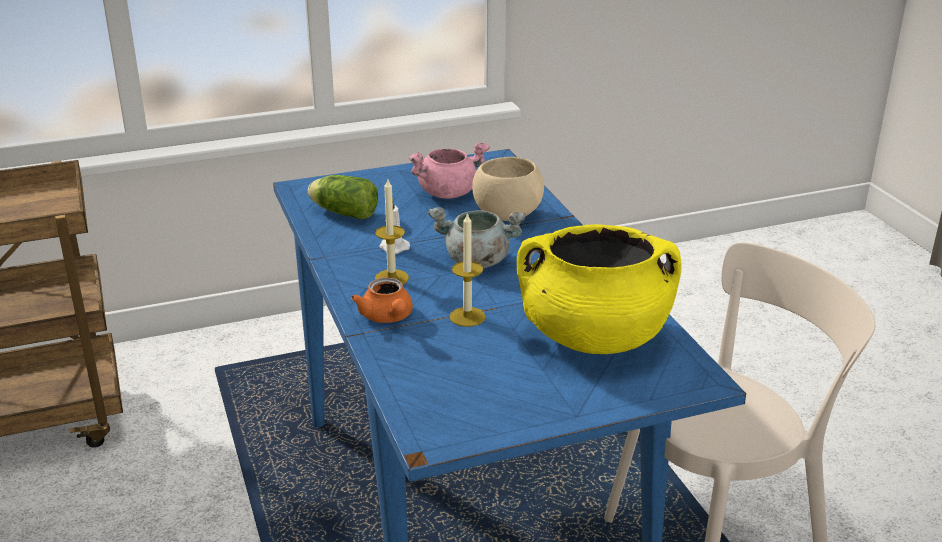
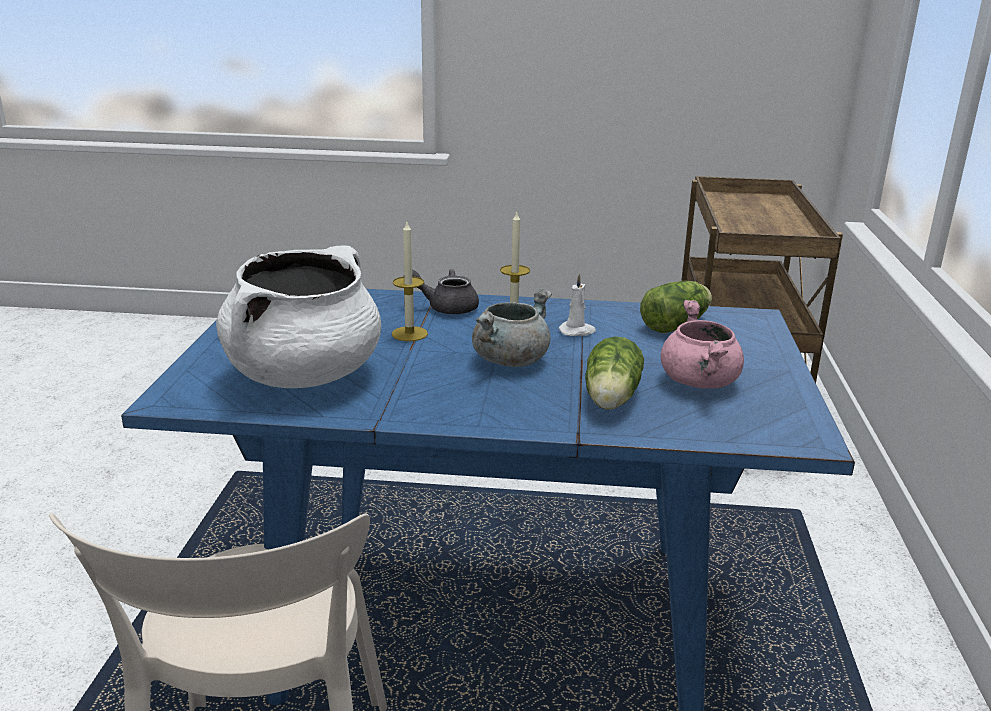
camera: 115 degrees right, 5 degrees down
(387, 318) = (446, 307): orange teapot -> grey teapot
(506, 215) = (610, 400): beige bowl -> lettuce
(594, 337) = (305, 374): yellow cooking pot -> white cooking pot

